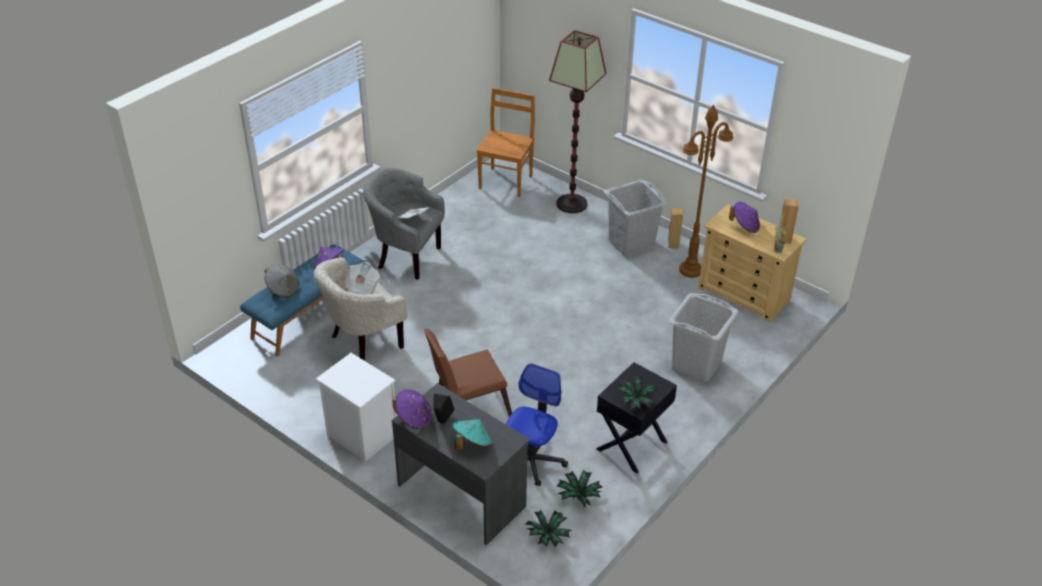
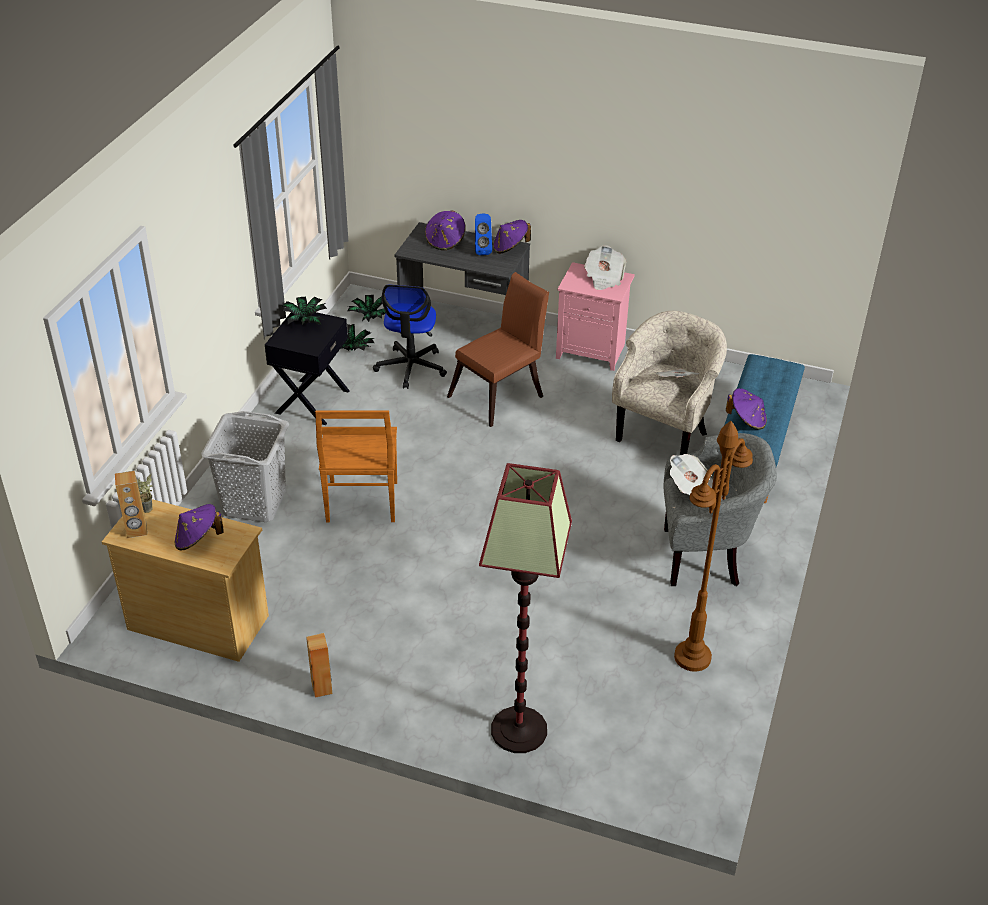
camera: 160 degrees right, 0 degrees up
(283, 289) = (772, 383): grey hat -> none
(346, 380) = (604, 278): none -> newspaper
(360, 435) = (592, 351): white nightstand -> pink nightstand
(442, 422) = (482, 250): black speaker -> blue speaker
(472, 443) = (445, 241): turquoise hat -> purple hat
(506, 181) = (656, 751): brown chair -> brown chair (361, 503)
(631, 244) = (389, 670): grey laundry basket -> none
(691, 270) = (284, 645): brown floor lamp -> brown floor lamp (692, 657)

